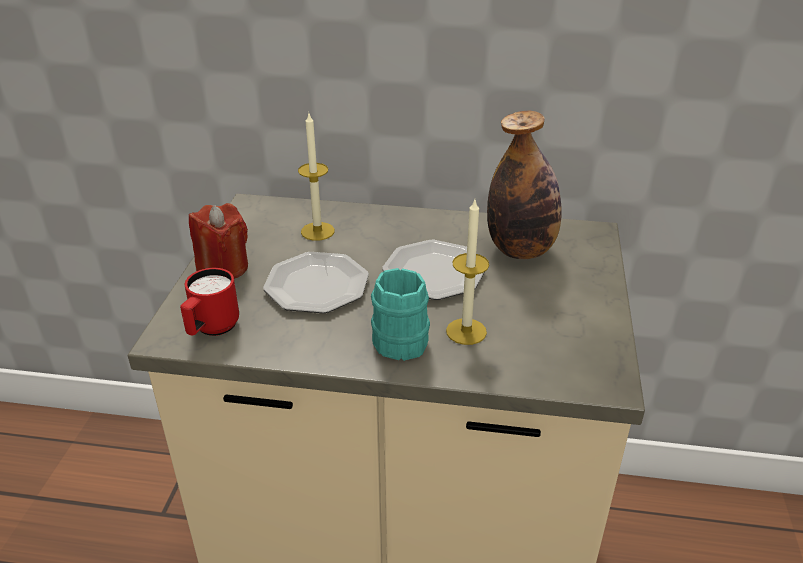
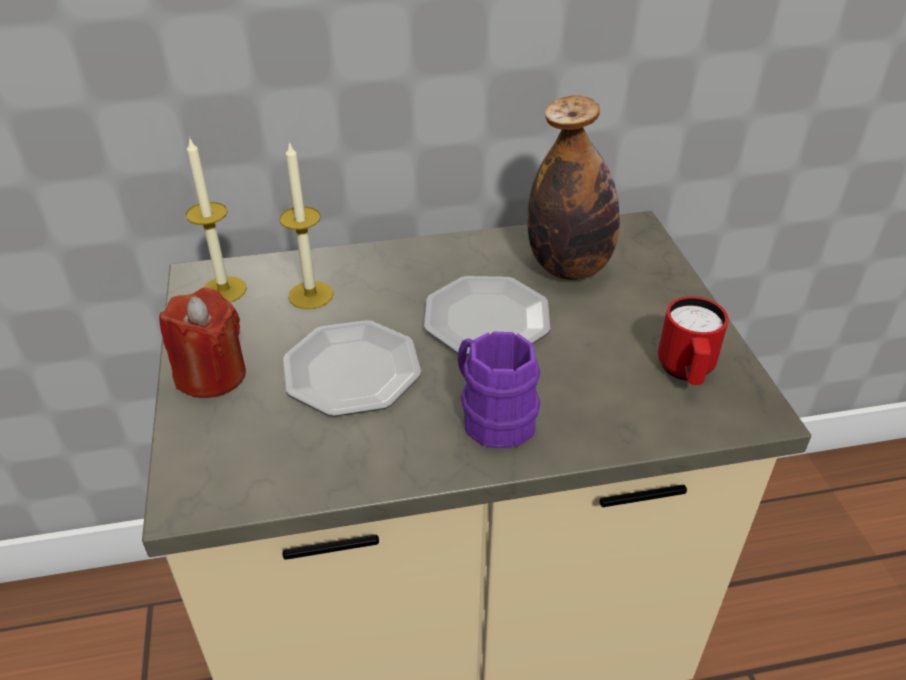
camera: 20 degrees left, 5 degrees up
(212, 329) = (245, 469): red mug -> red mug (686, 373)
(397, 337) = (491, 417): turquoise mug -> purple mug
(466, 331) = (568, 388): candle -> candle (224, 290)

